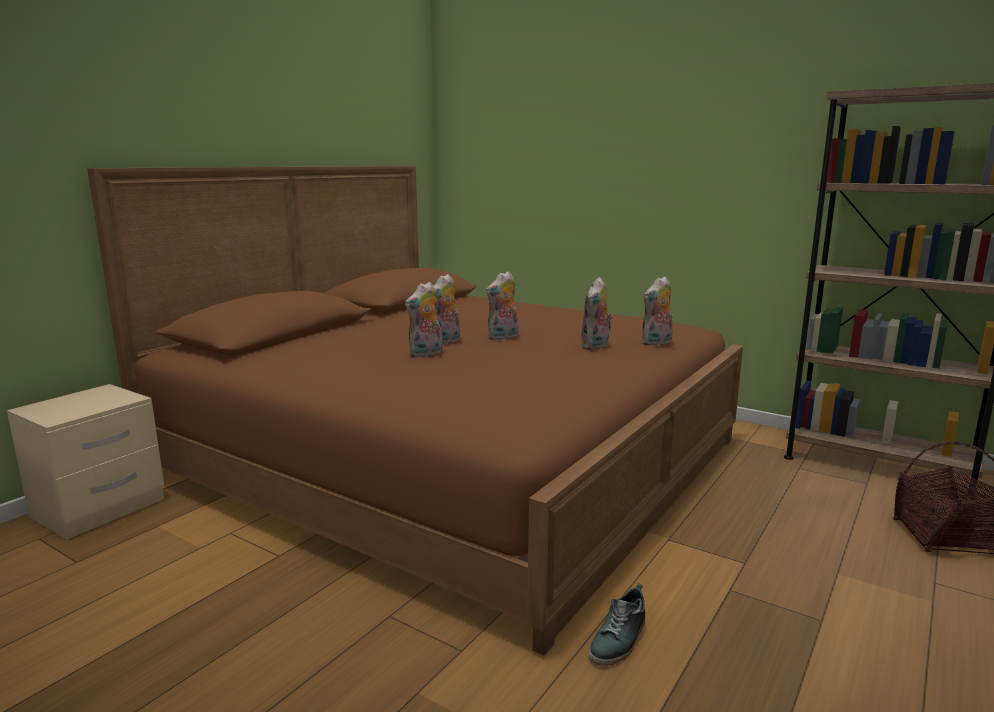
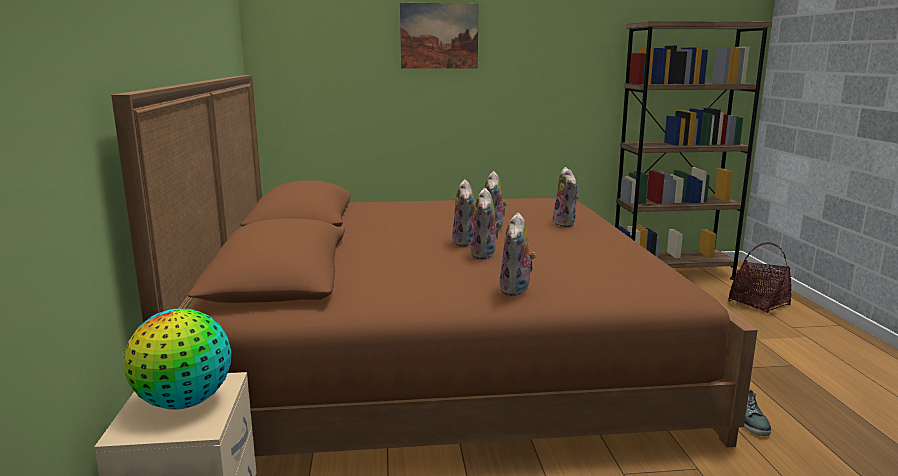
camera: 40 degrees left, 0 degrees up
(85, 403) = (185, 402): none -> globe
(602, 124) = (439, 36): none -> picture
(657, 343) = (585, 214): plush toy -> plush toy (516, 290)

